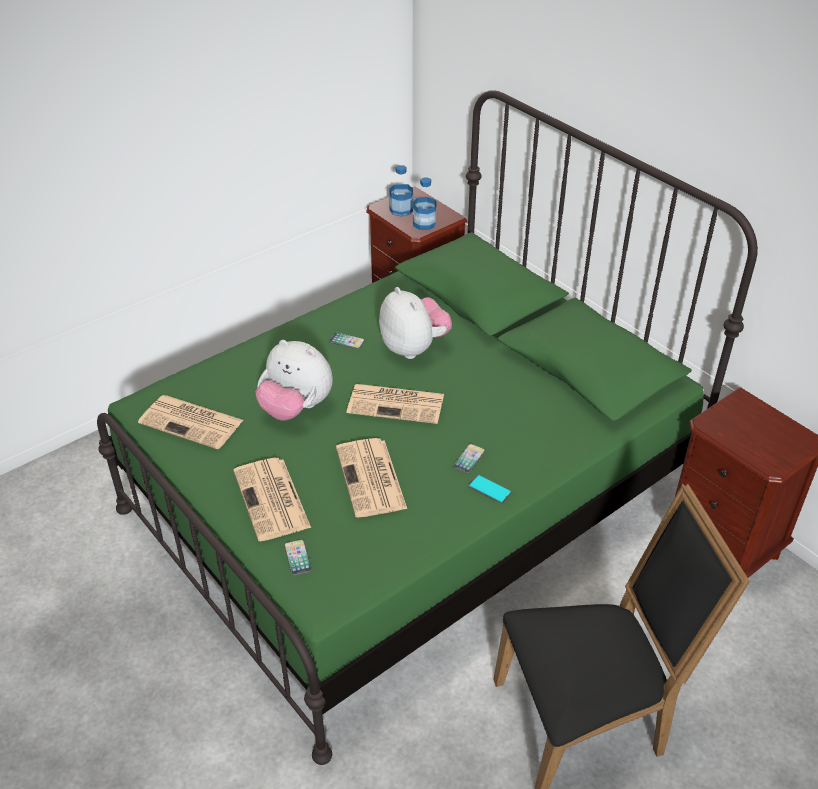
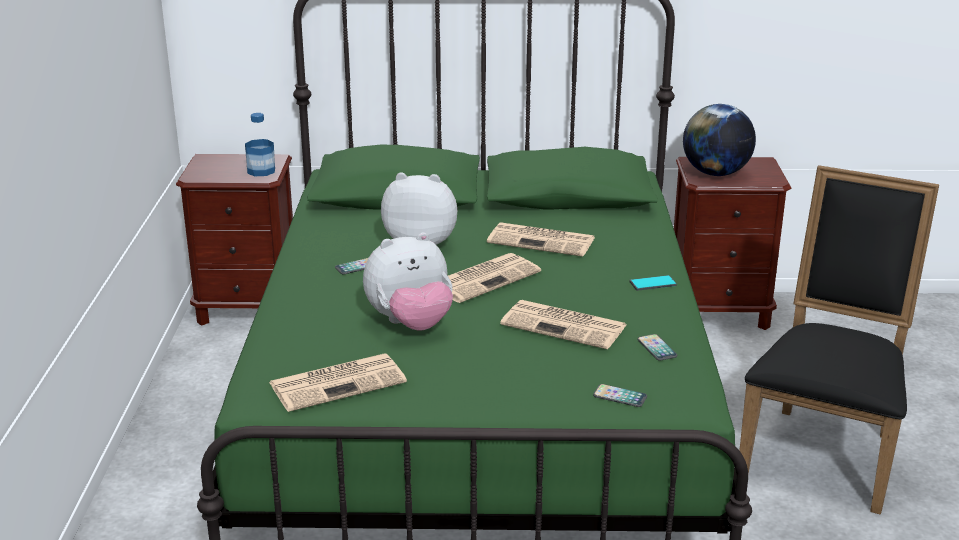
camera: 50 degrees left, 15 degrees down
(272, 500) = (523, 381): newspaper -> newspaper (543, 240)
(401, 210) = (219, 171): bottle -> none
(469, 459) = (604, 277): phone -> phone (657, 348)
(735, 424) = (715, 173): none -> globe

